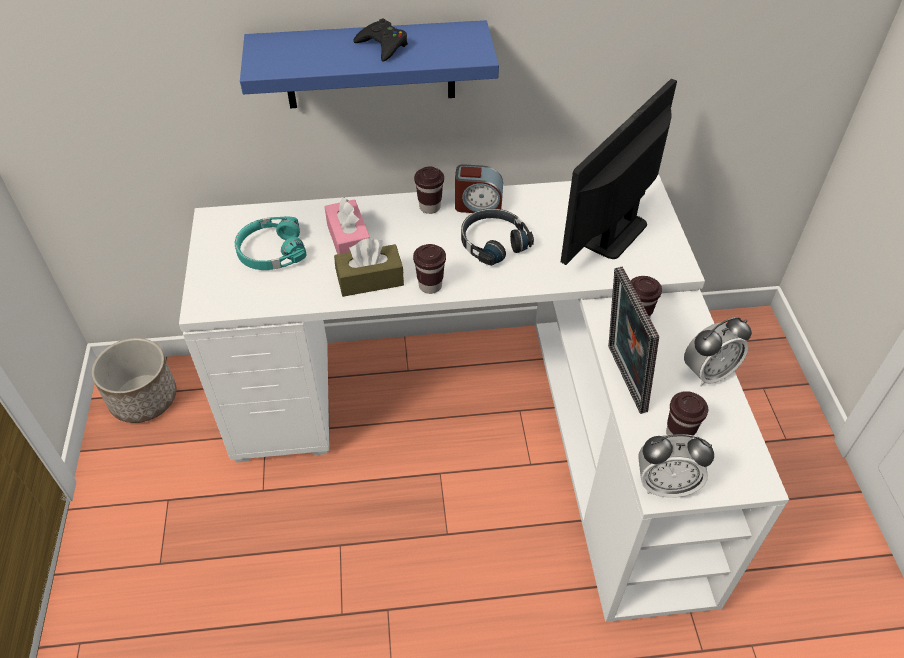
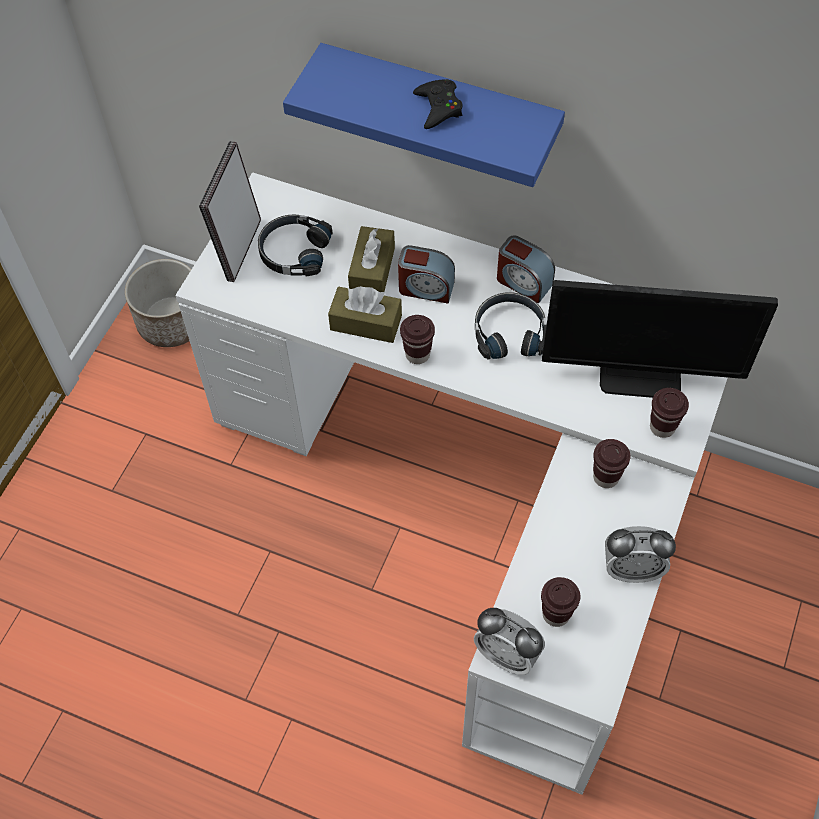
camera: 30 degrees right, 10 degrees up
(271, 251) = (294, 252): turquoise headphones -> black headphones
(349, 240) = (372, 270): pink tissue box -> brown tissue box
(403, 237) = (426, 288): none -> alarm clock
(430, 207) = (473, 264): brown cup -> brown cup (662, 427)
(612, 233) = (640, 374): monitor -> monitor turned 150 degrees counterclockwise
(621, 379) = (541, 534): picture frame -> picture frame (239, 249)

